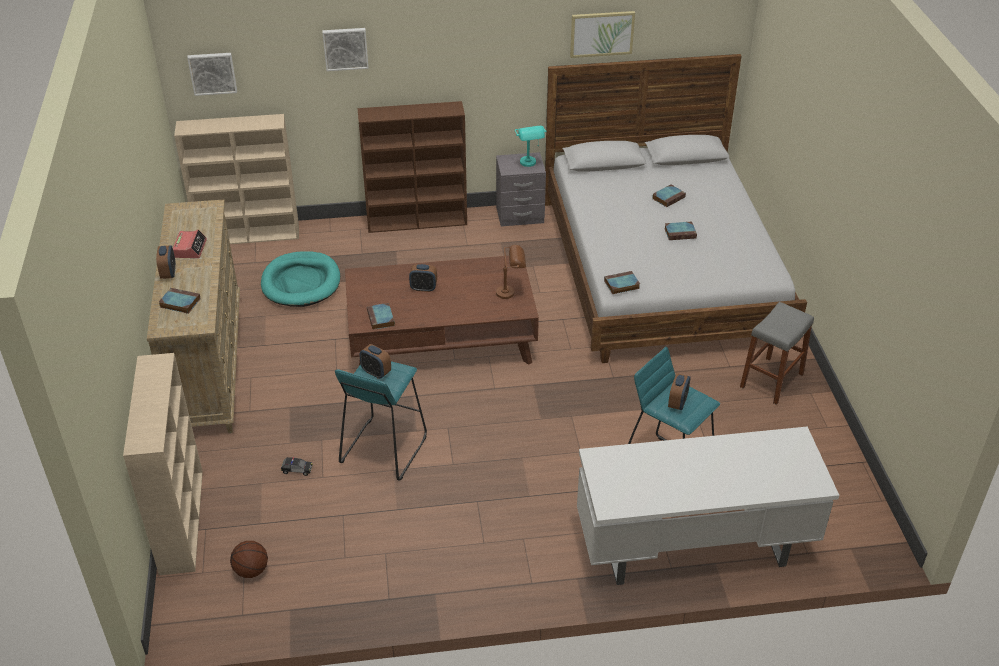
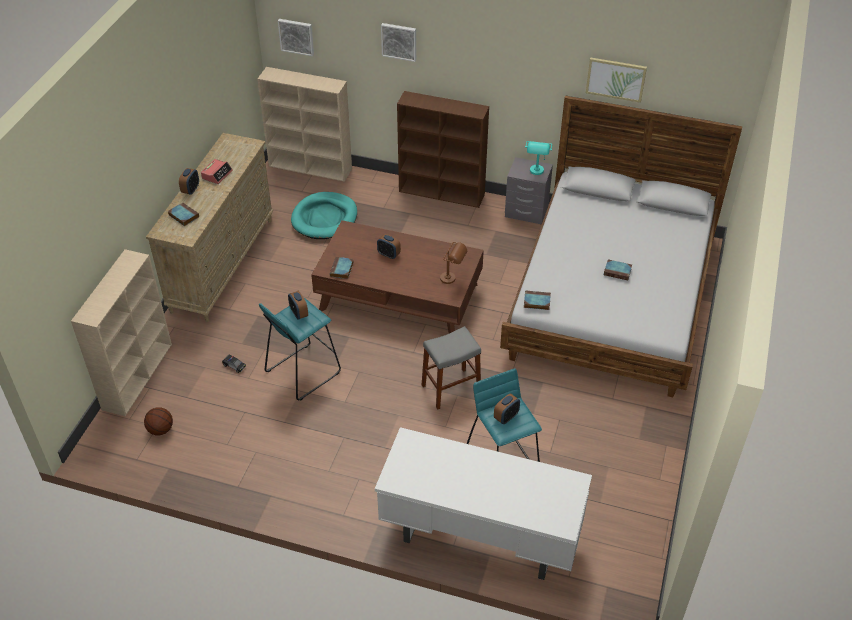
camera: 25 degrees right, 5 degrees up
(668, 197) = (630, 236): book -> none
(771, 380) = (640, 422): grey stool -> grey stool (451, 389)

